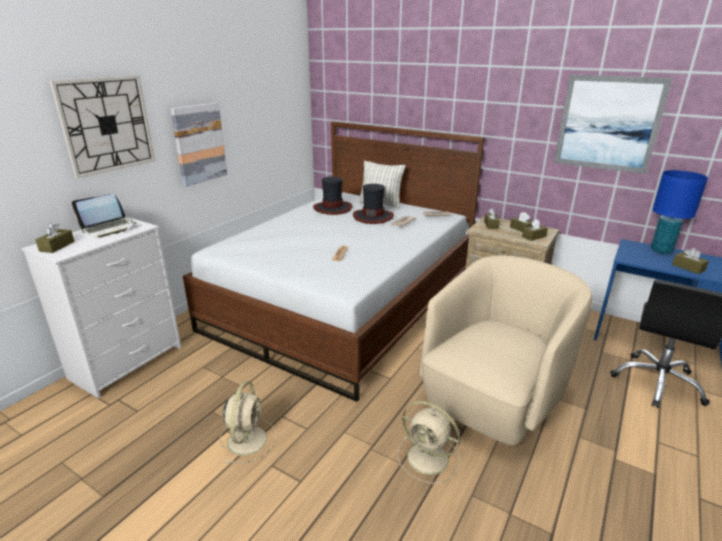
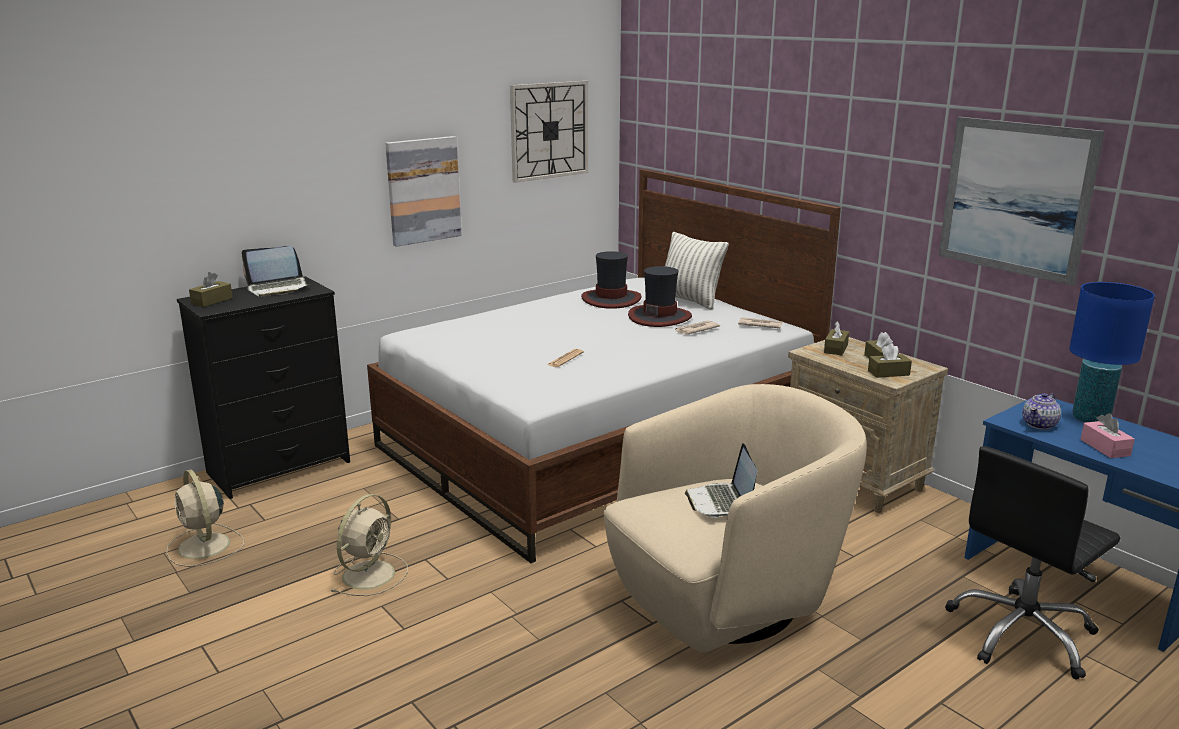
camera: 20 degrees right, 5 degrees down
(107, 125) = (297, 161): wall clock -> wall clock (549, 130)
(127, 362) = (280, 467): white dresser -> black dresser
(429, 459) = (579, 643): beige fan -> beige fan (205, 547)
(500, 341) = (721, 502): none -> laptop
(643, 258) = (1040, 424): none -> teapot
(688, 267) = (1105, 447): brown tissue box -> pink tissue box

